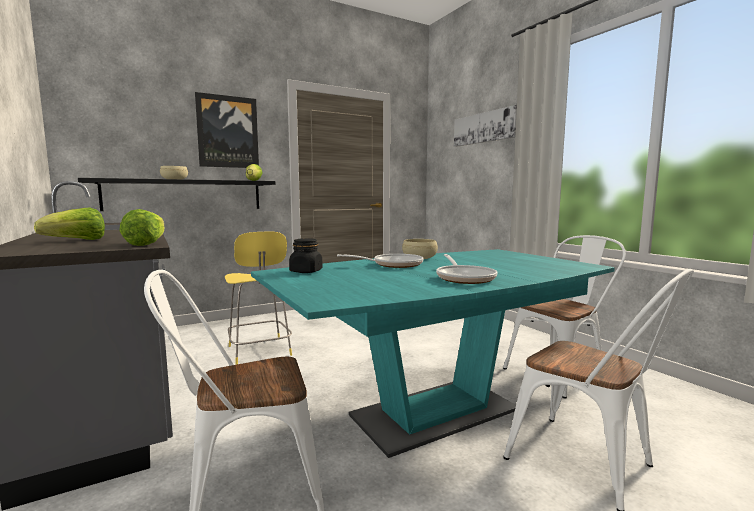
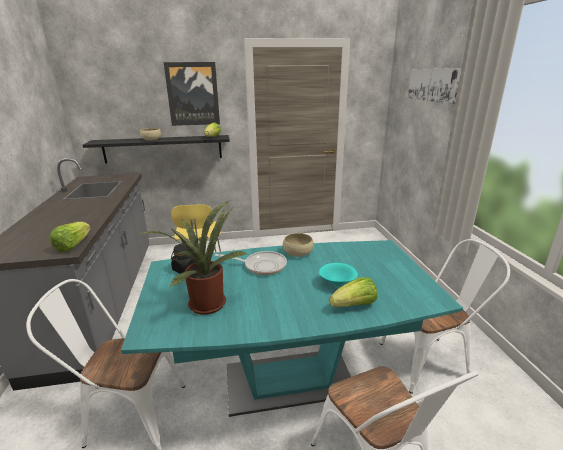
camera: 20 degrees right, 15 degrees up
(77, 241) = (45, 230): lettuce -> lettuce (354, 305)
(366, 283) = (206, 302): none -> potted plant
(464, 278) = (290, 307): frying pan -> none
(489, 266) = (338, 284): none -> turquoise bowl

